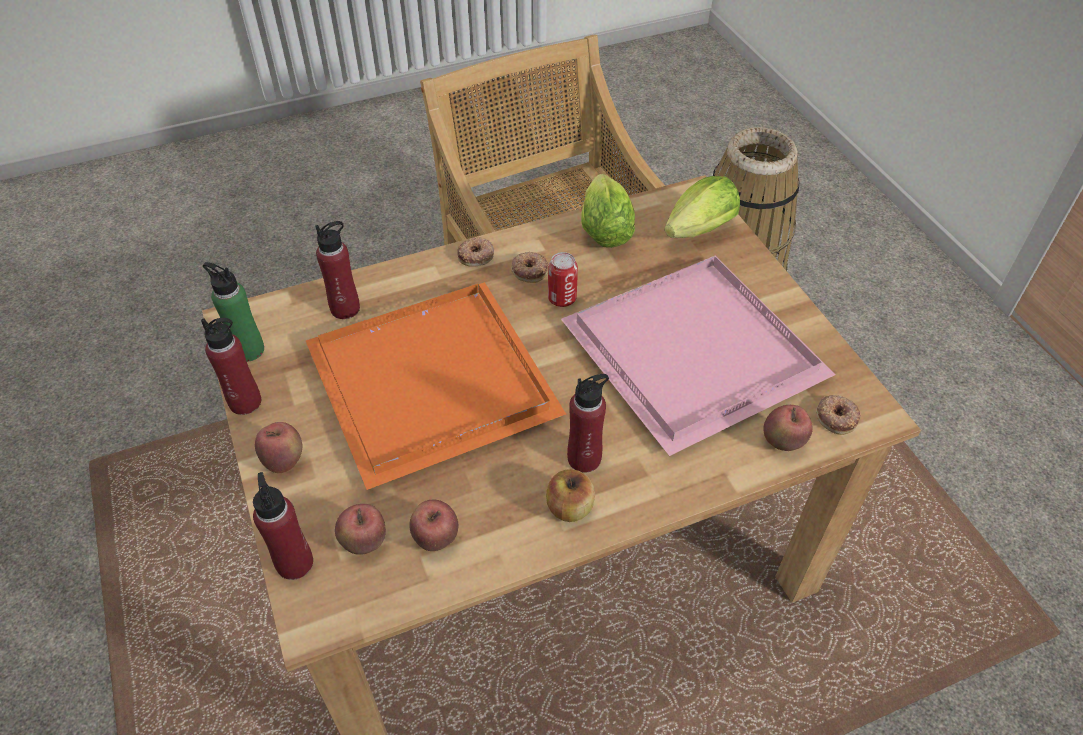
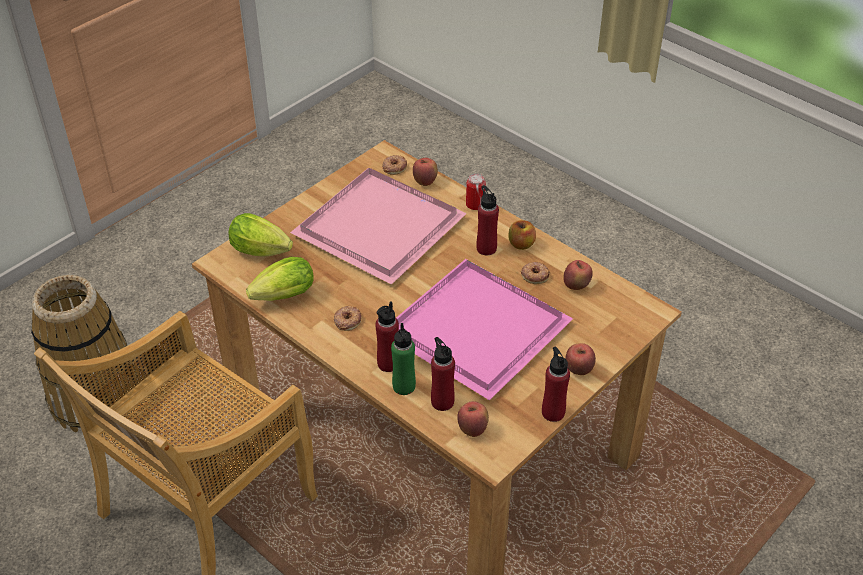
camera: 115 degrees left, 5 degrees down
(248, 350) = (512, 435): green bottle -> green bottle (404, 386)
(294, 562) = (632, 333): red bottle -> red bottle (388, 363)
(364, 543) = (600, 312): apple -> apple (472, 429)
(434, 378) = (472, 330): orange tray -> pink tray
(476, 255) = (348, 353): donut -> donut (535, 275)
(562, 298) = (366, 296): can -> can (475, 205)

